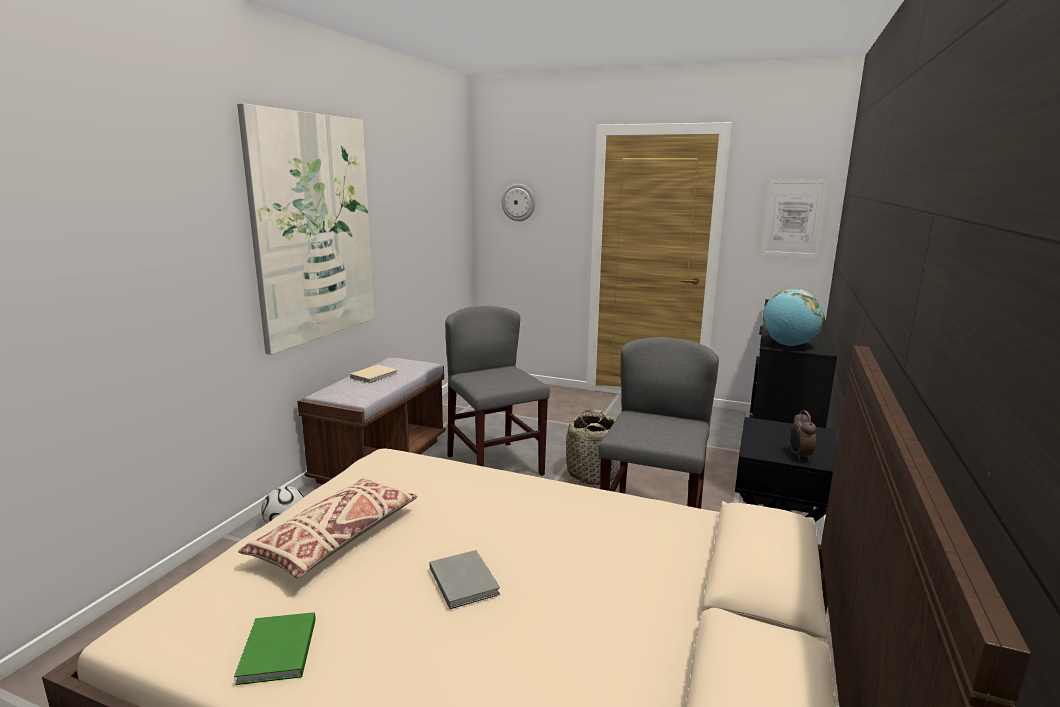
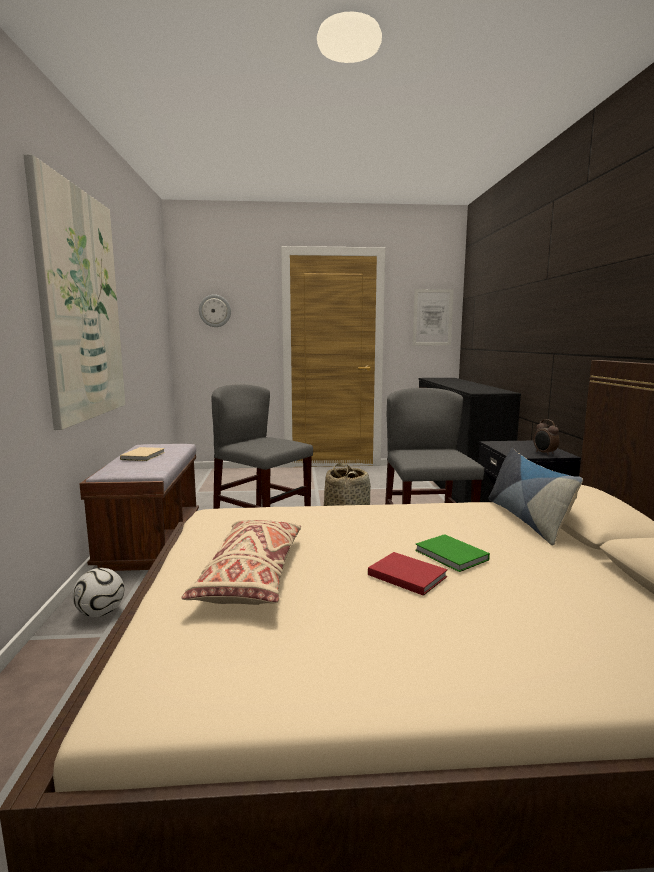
camera: 25 degrees left, 5 degrees down
(276, 652) = (314, 670): green book -> green book (452, 556)
(464, 580) = (406, 575): grey book -> red book
(696, 544) = (527, 519): none -> pillow
(788, 345) = (483, 391): globe -> none

